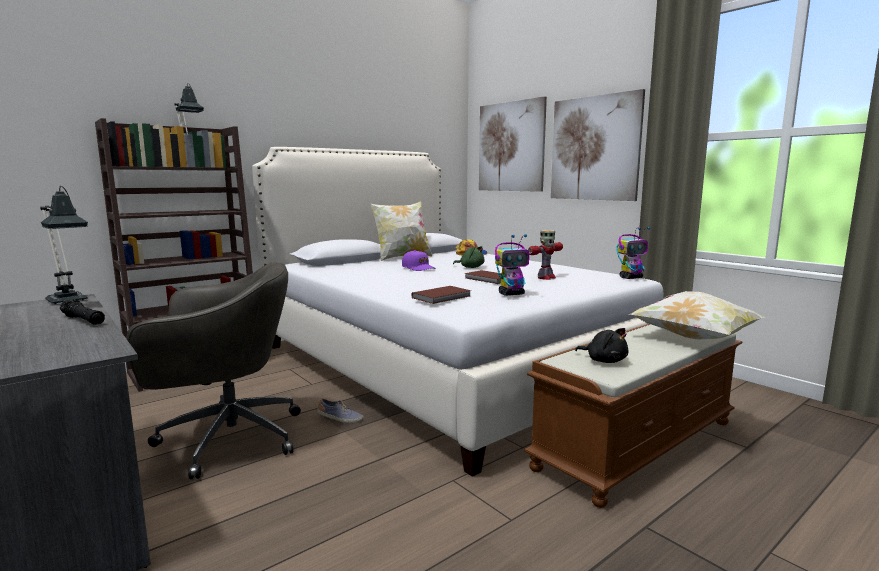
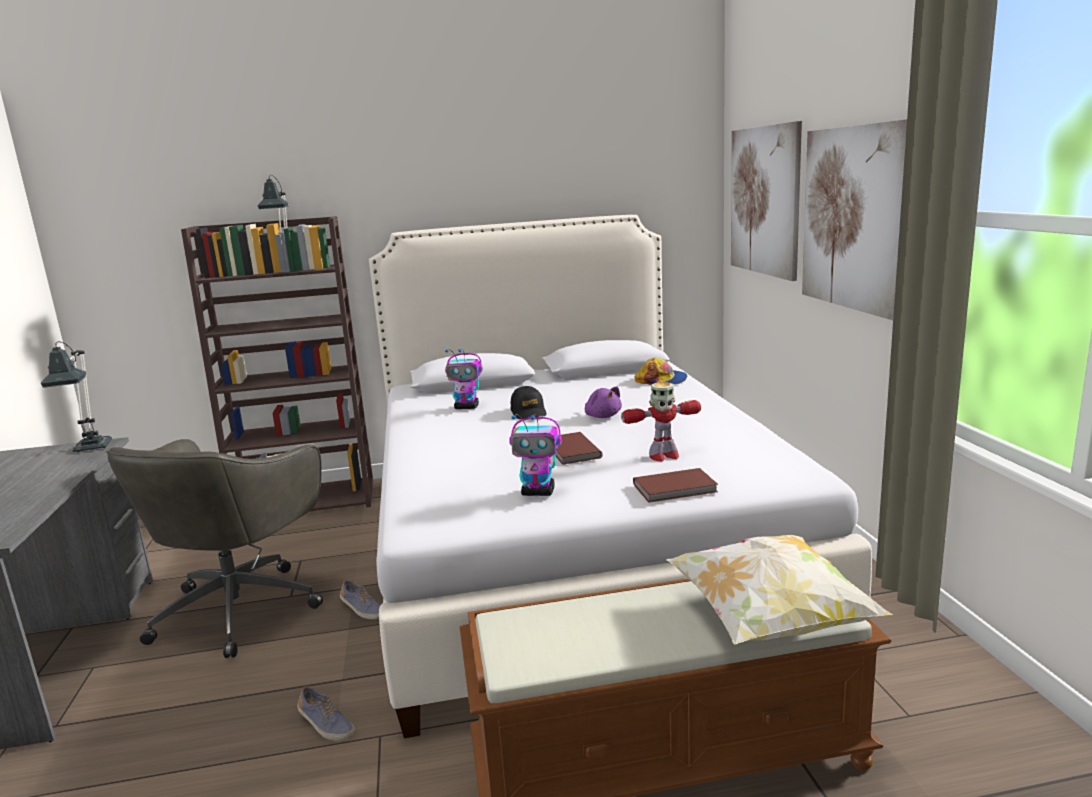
camera: 30 degrees right, 5 degrees up
(83, 320) = (55, 484): black flashlight -> none
(227, 438) = (241, 607): grey office chair -> grey office chair turned 90 degrees clockwise
(402, 257) = (554, 382): pillow -> none
(404, 485) = (325, 725): none -> shoe
(418, 268) = (528, 412): purple cap -> black cap
(443, 297) = (441, 486): brown book -> brown book (676, 488)
(470, 267) = (602, 416): green plush toy -> purple plush toy
(604, 360) = (555, 635): black plush toy -> none
(631, 278) = (802, 473): toy robot -> toy robot (467, 407)

